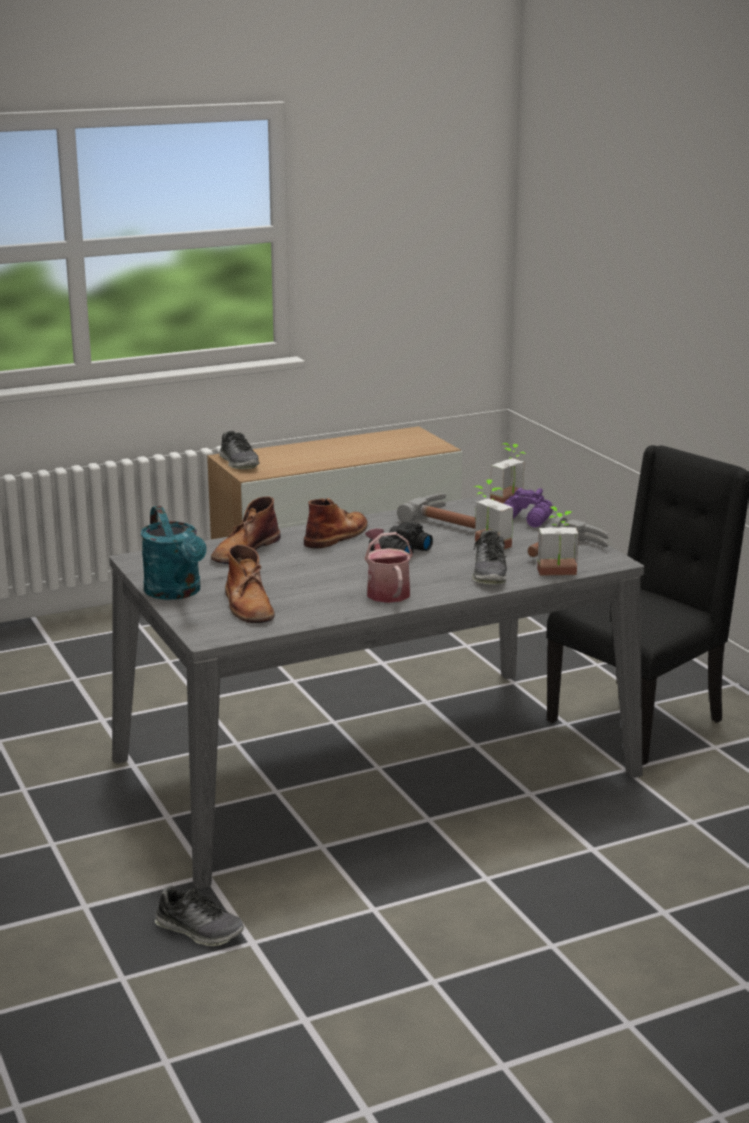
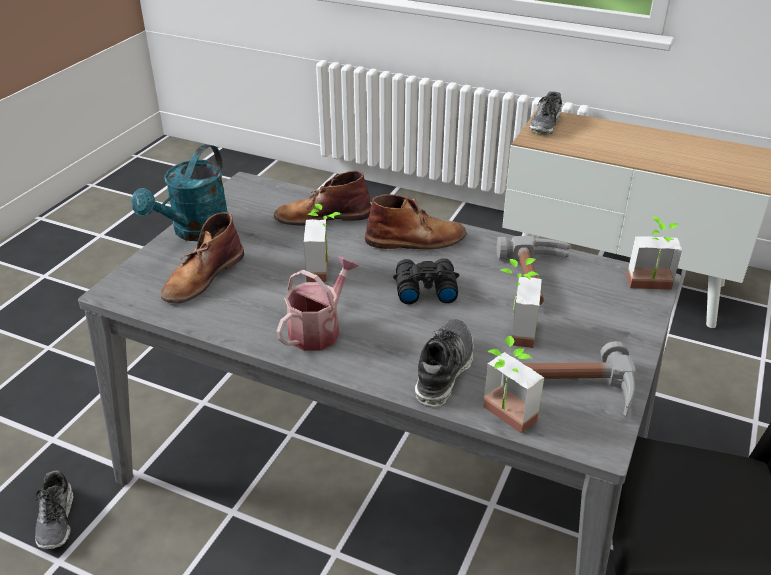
camera: 50 degrees right, 15 degrees up
(319, 569) = (326, 270): none -> potted plant
(490, 573) = (443, 370): shoe -> shoe turned 150 degrees clockwise
(525, 520) = (616, 320): purple binoculars -> none

